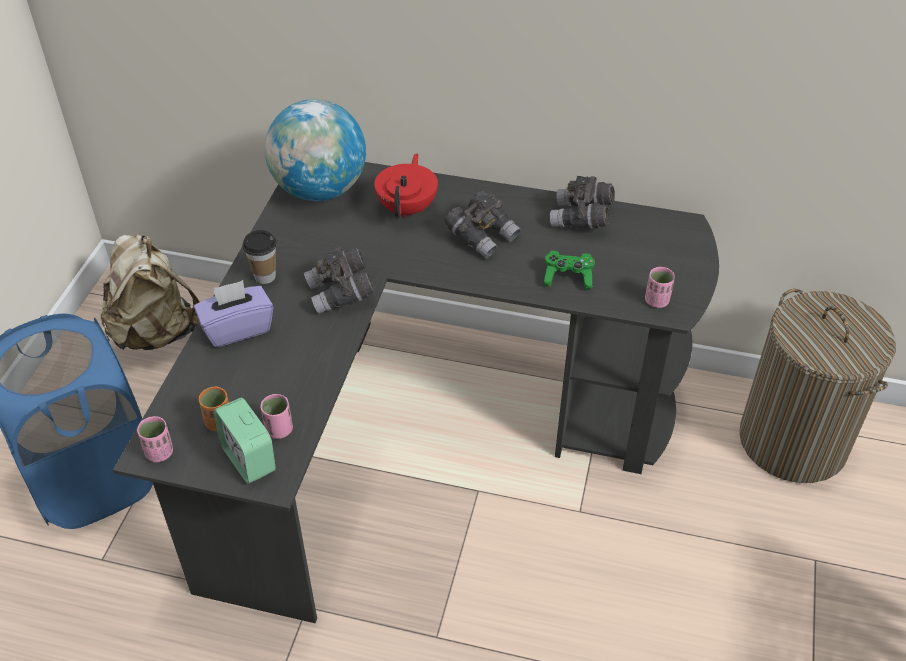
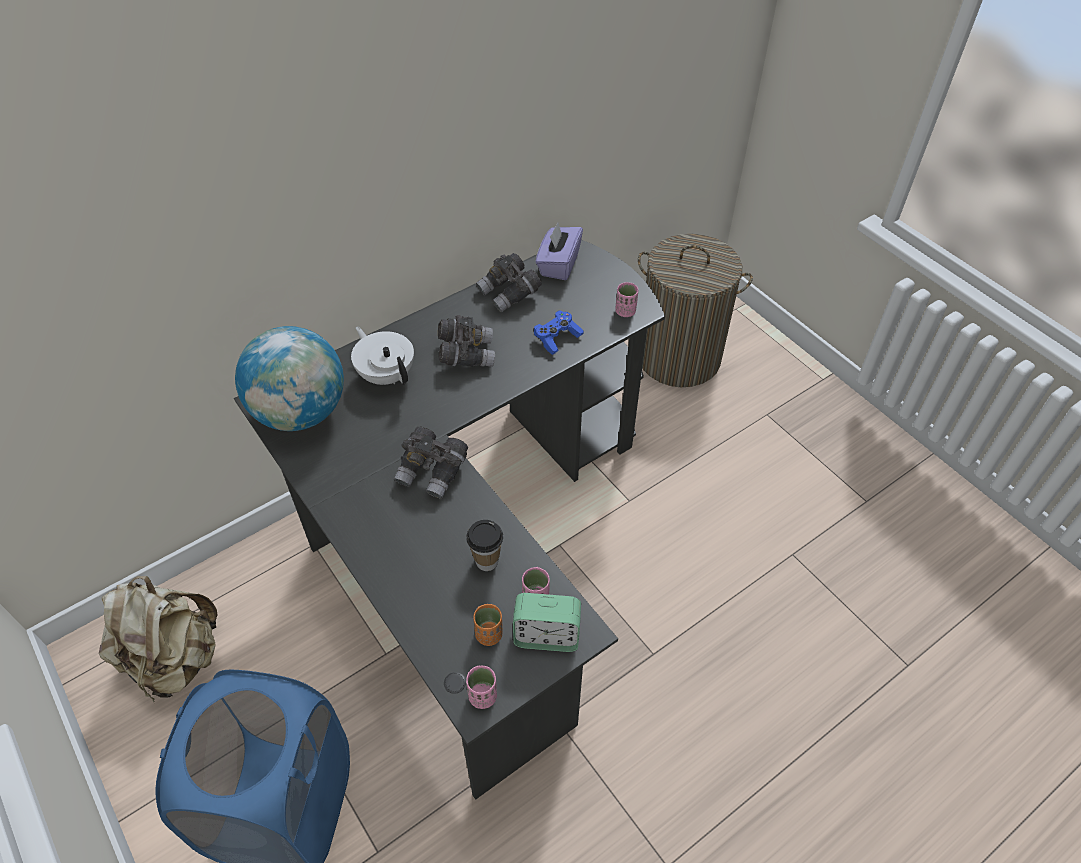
camera: 50 degrees left, 5 degrees up
(237, 328) = (397, 561): purple tissue box -> purple tissue box (558, 264)
(265, 276) = (359, 508): cup -> cup (487, 561)
(408, 208) = (386, 374): red teapot -> white teapot
(568, 277) = (557, 338): green game controller -> blue game controller

